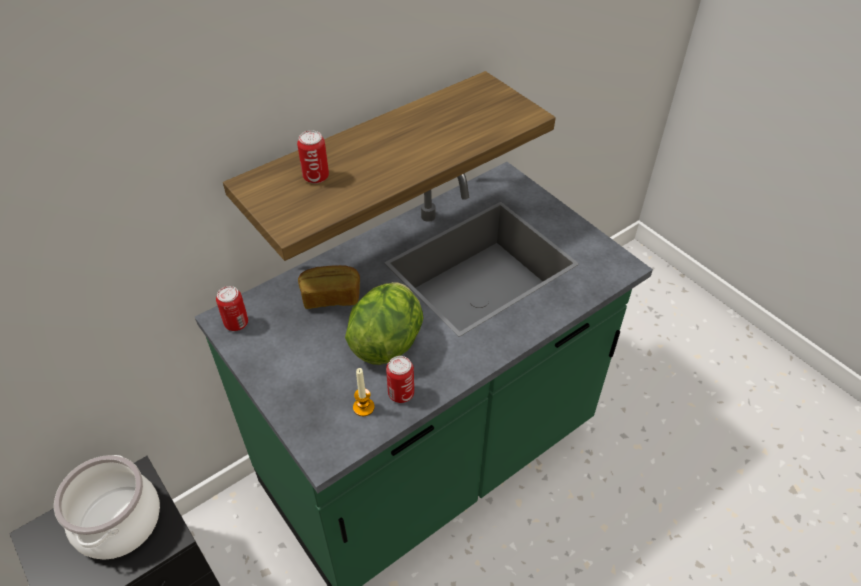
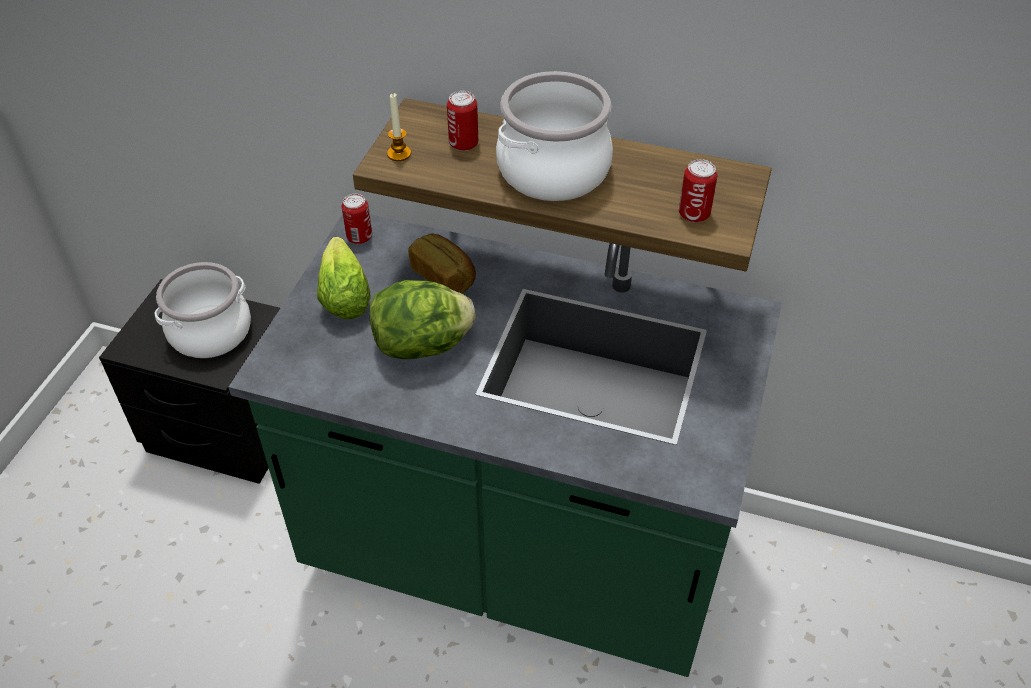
camera: 55 degrees right, 0 degrees up
(287, 361) = (344, 292): none -> lettuce
(363, 407) = (333, 371): candle -> candle (399, 154)
(395, 151) = (554, 171): none -> cooking pot
(401, 393) = (369, 388): can -> can (694, 214)

